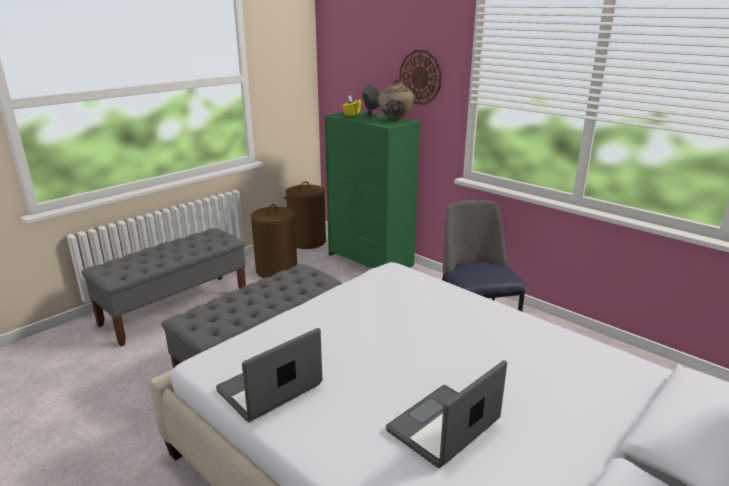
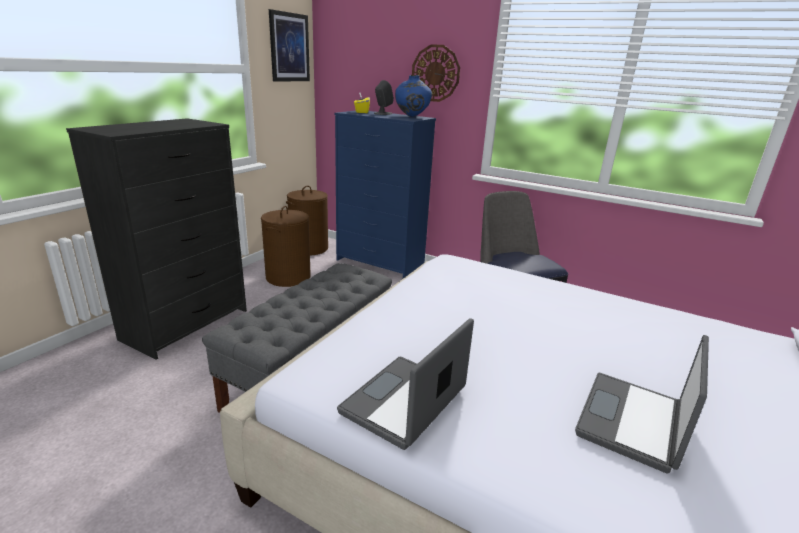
camera: 15 degrees left, 0 degrees up
(176, 308) = (187, 324): grey bench -> black dresser
(289, 52) = (289, 47): none -> picture
(371, 260) = (381, 262): green dresser -> blue dresser
(396, 120) = (412, 116): beige vase -> blue vase

